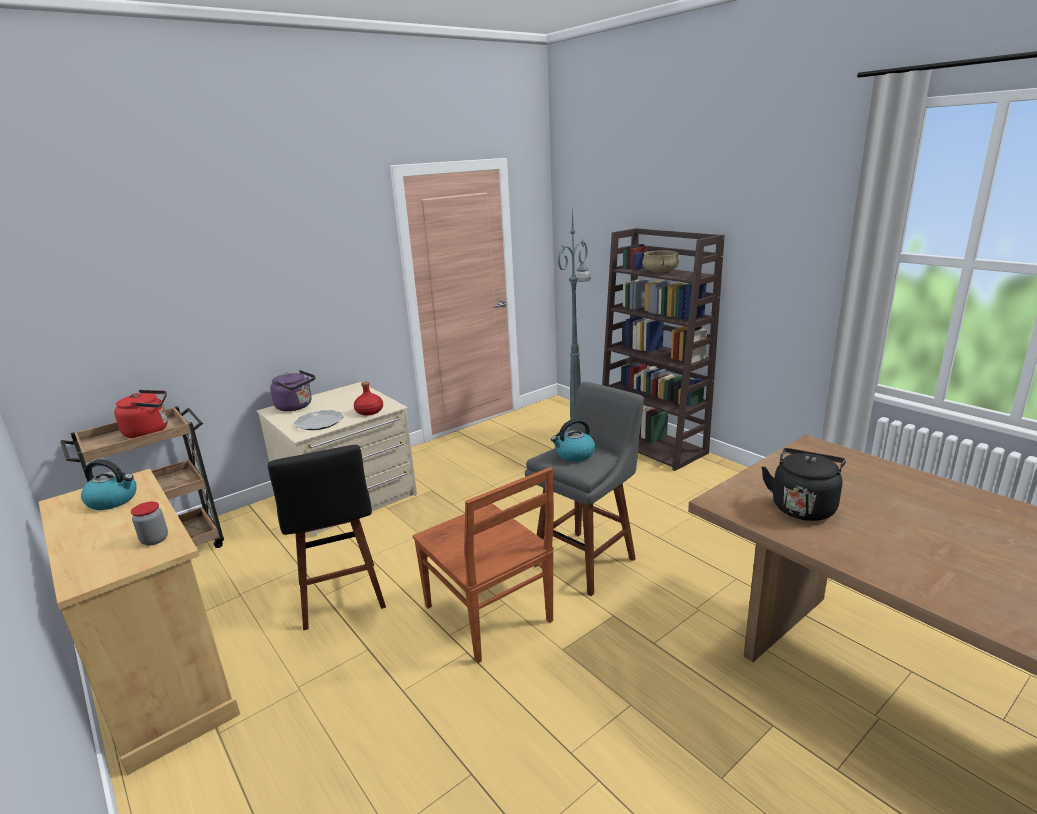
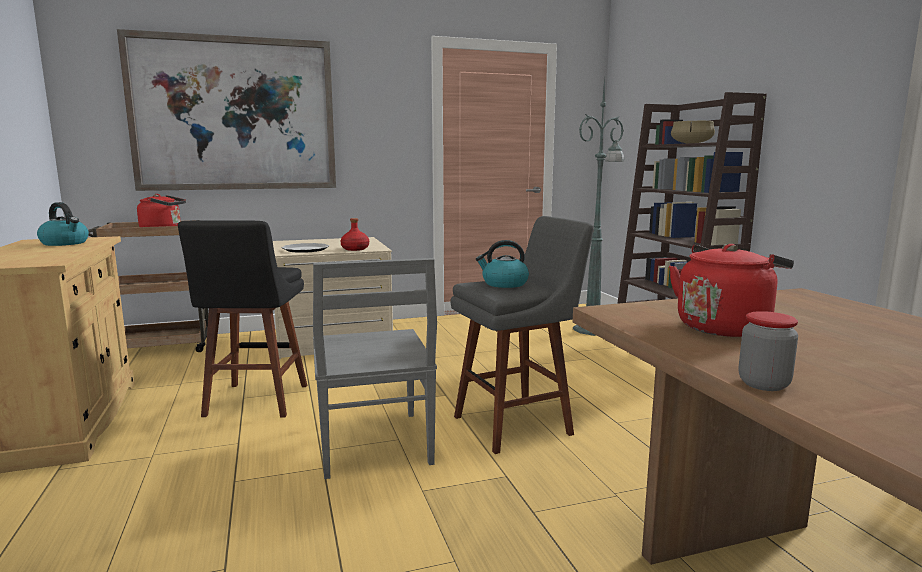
camera: 20 degrees right, 10 degrees down
(155, 540) = (48, 258): jar -> jar (763, 384)
(196, 283) = (235, 115): none -> picture
(296, 406) = (301, 242): purple kettle -> none
(489, 615) = (373, 445): brown chair -> grey chair
(803, 506) = (724, 327): black kettle -> red kettle

